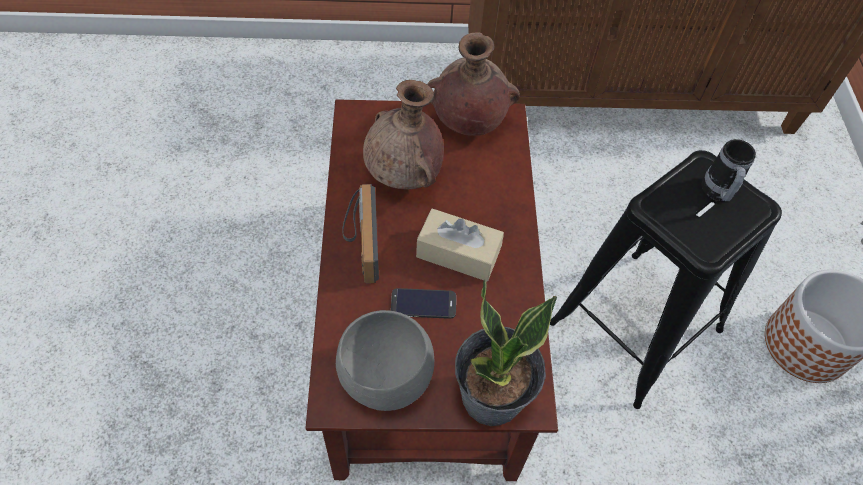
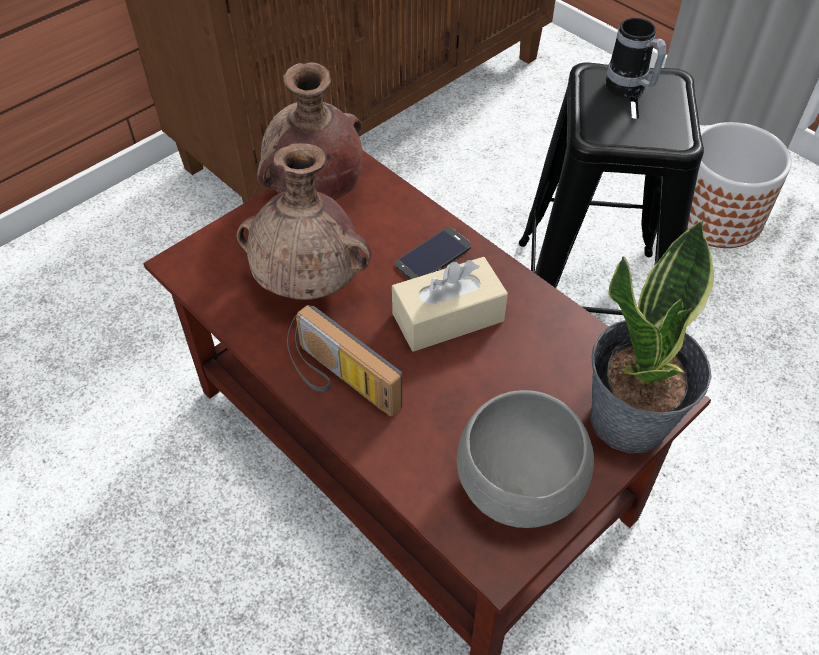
camera: 40 degrees left, 5 degrees down
(423, 304) = (471, 389): phone -> phone (433, 256)

